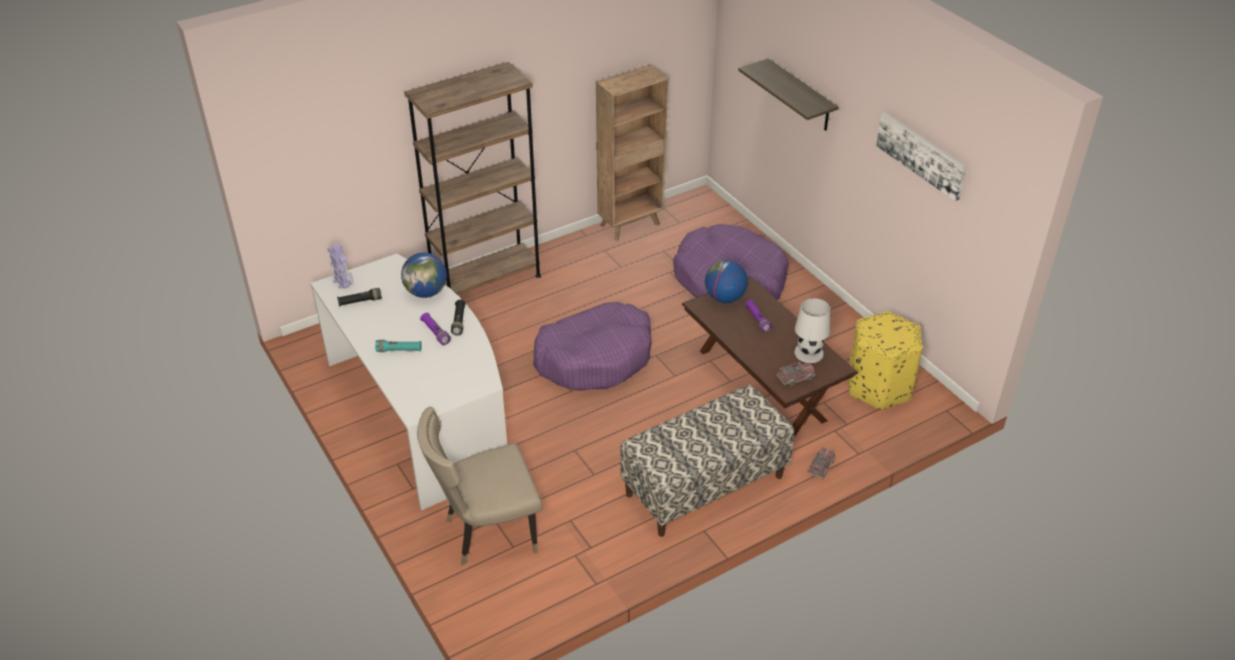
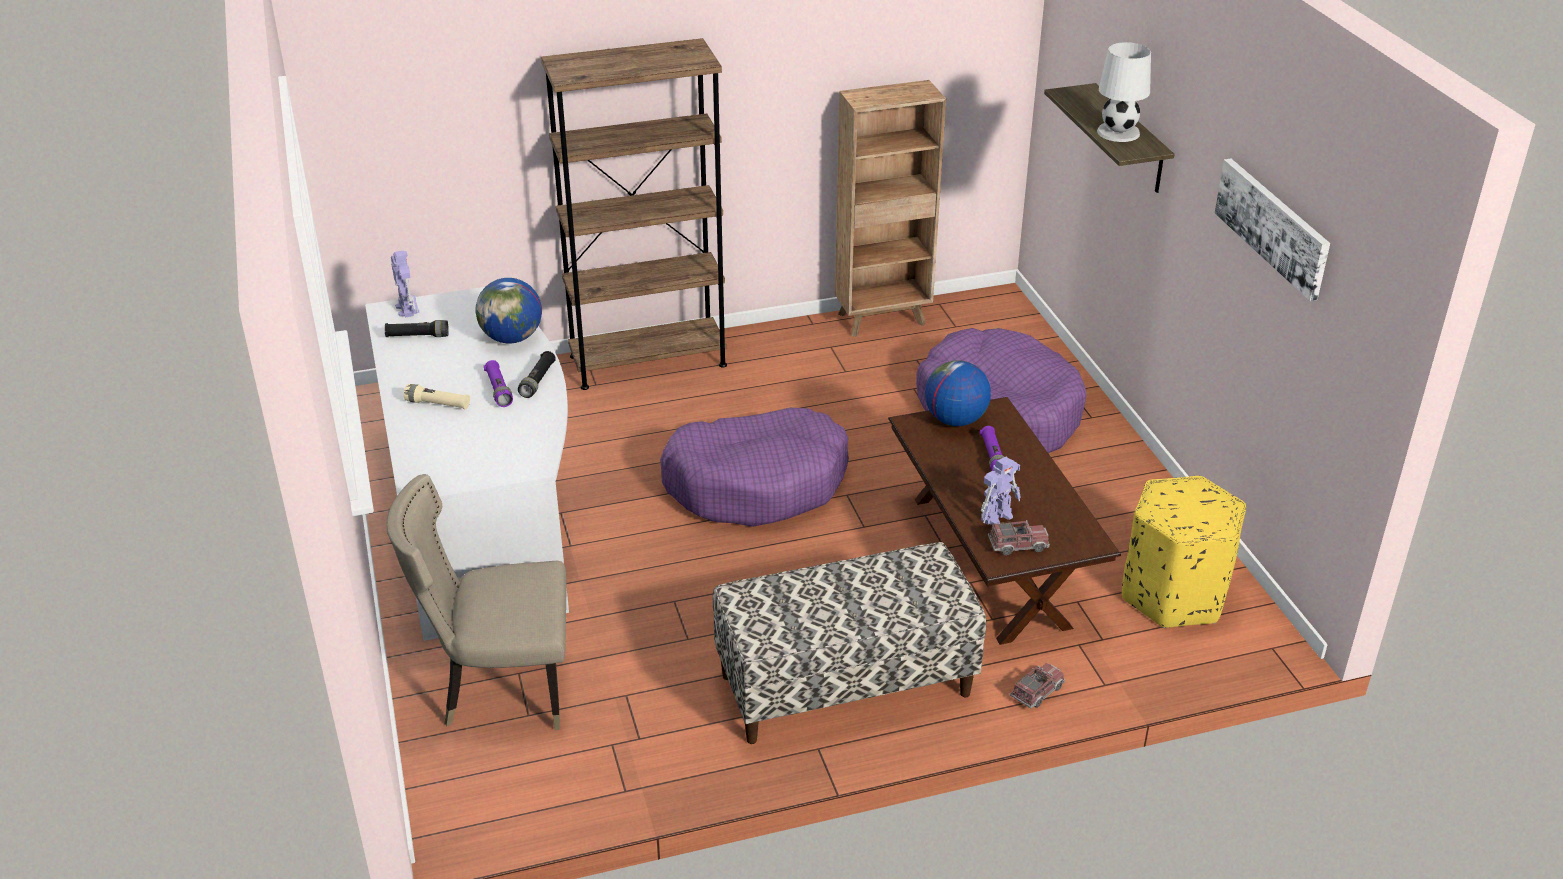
camera: 15 degrees right, 5 degrees down
(399, 350) = (438, 404): turquoise flashlight -> beige flashlight
(776, 360) = (997, 516): none -> toy robot
(809, 353) = (1054, 514): white table lamp -> white table lamp (1119, 132)

